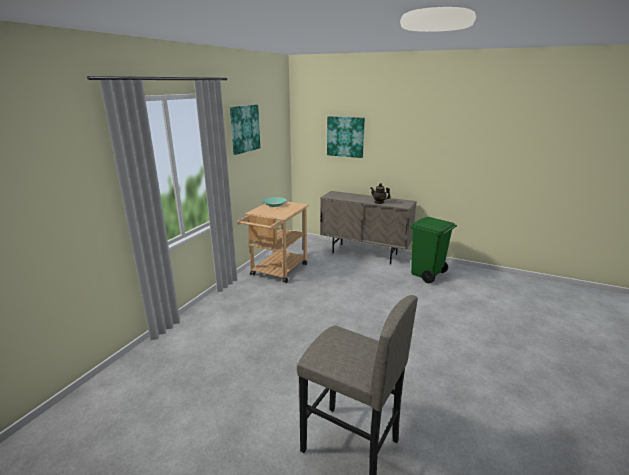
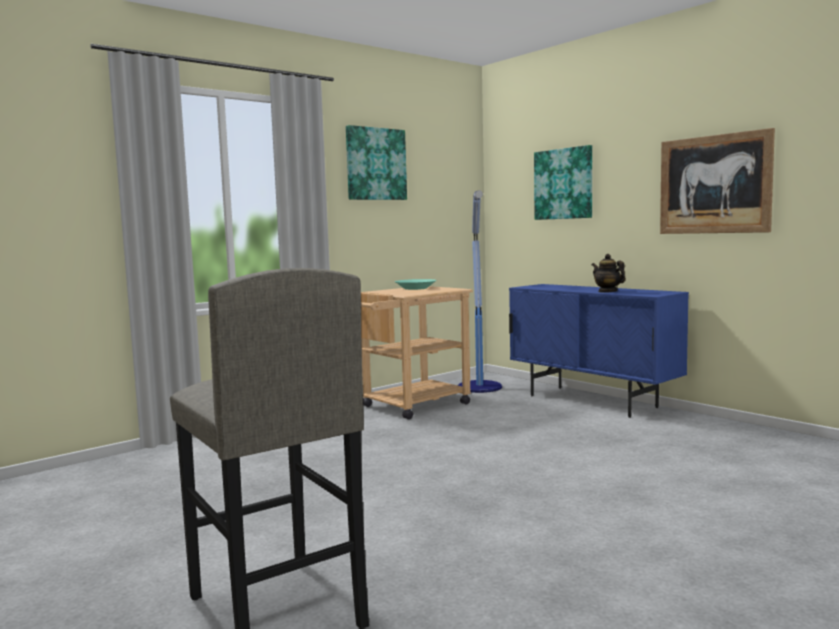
camera: 25 degrees right, 15 degrees down
(301, 249) = (480, 387): none -> floor lamp
(364, 254) = (592, 401): beige cabinet -> blue cabinet
(427, 274) = (694, 437): green trash can -> none
(433, 149) = (714, 184): none -> picture

